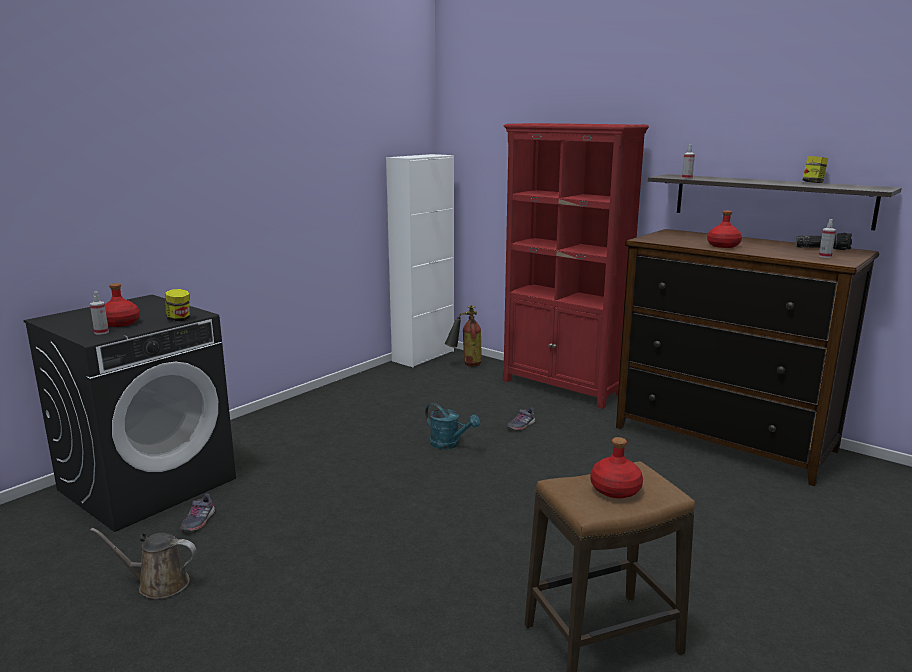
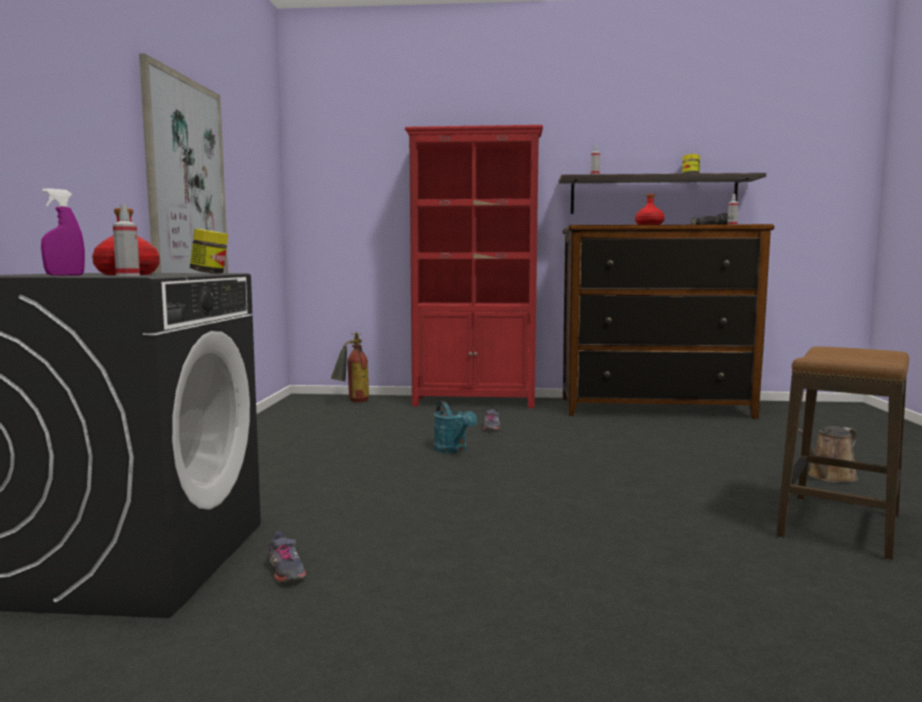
camera: 35 degrees left, 10 degrees down
(83, 325) = (65, 275): none -> purple spray bottle
(158, 584) = (354, 640): brown watering can -> brown watering can (829, 477)
(285, 198) = (186, 181): none -> picture
(423, 356) = (294, 402): white cabinet -> none
(449, 444) = (453, 450): turquoise watering can -> turquoise watering can turned 60 degrees clockwise
(616, 490) = (853, 355): red bottle -> none

